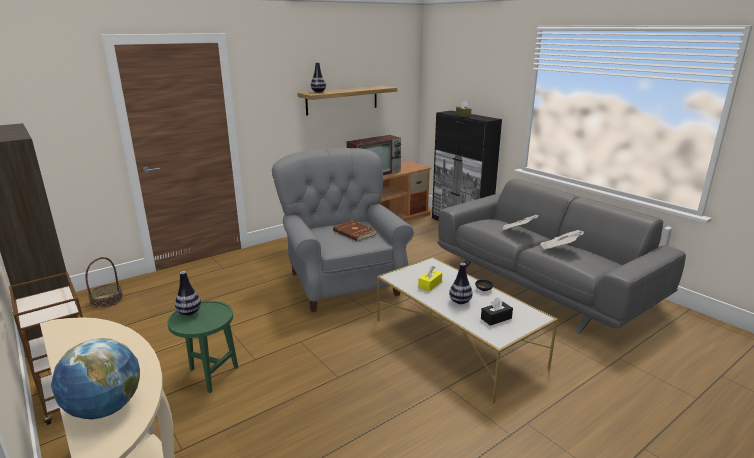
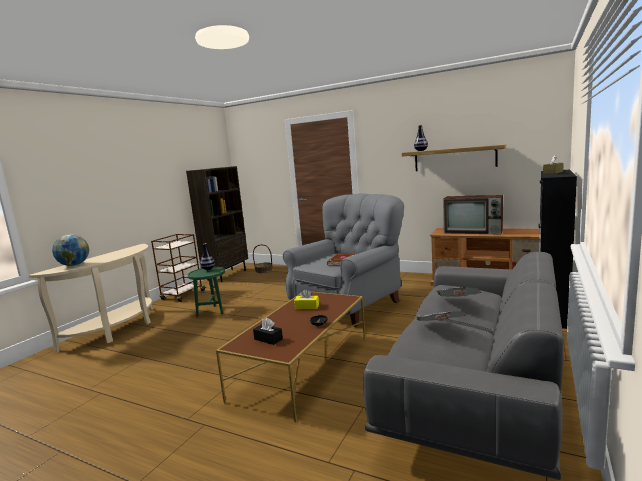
camera: 65 degrees right, 10 degrees down
(457, 343) = (302, 367): white coffee table -> brown coffee table
(460, 301) = (287, 322): vase -> none

